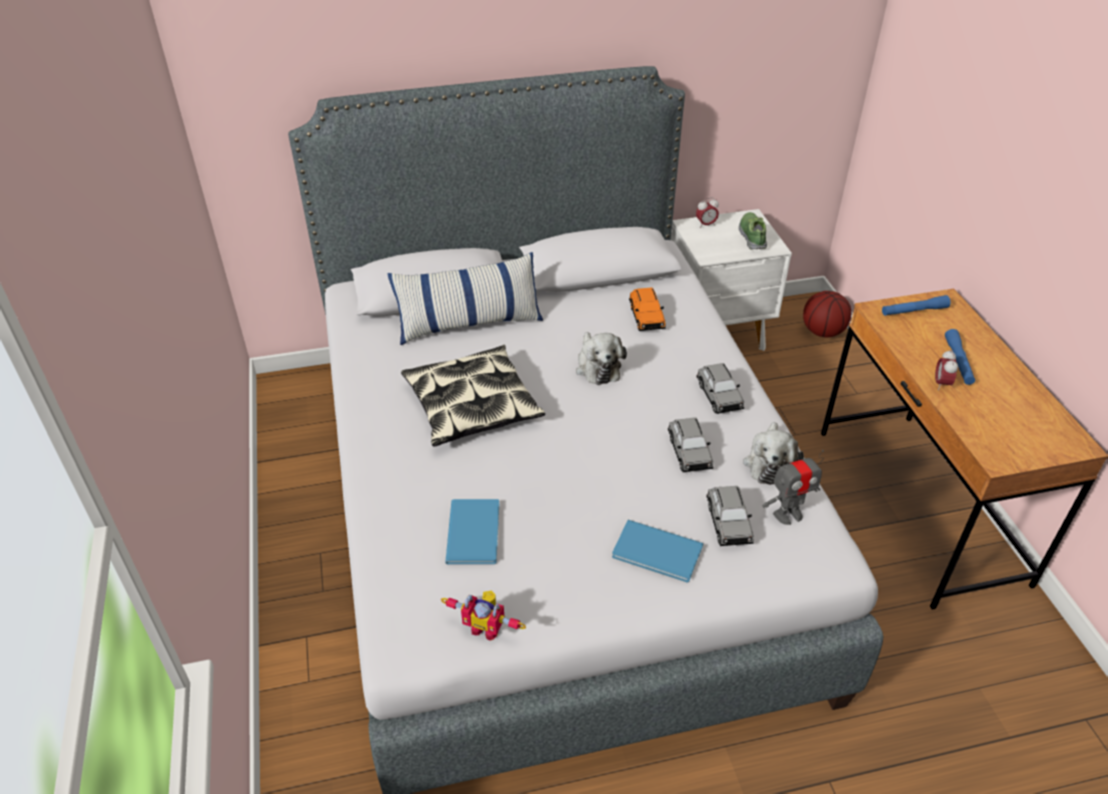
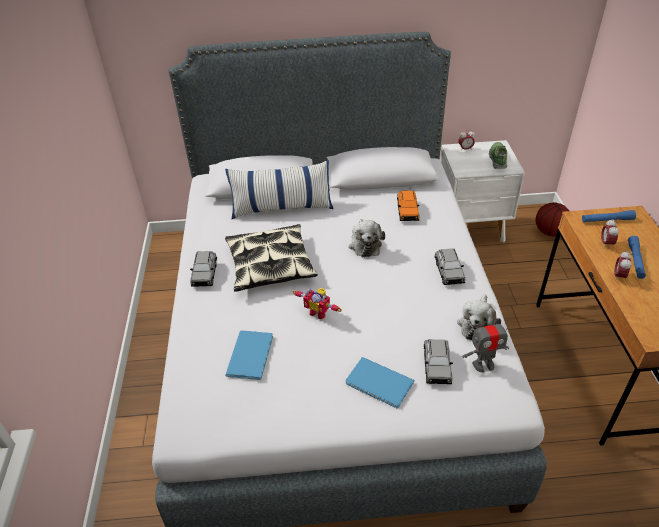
camera: 10 degrees right, 0 degrees up
(486, 627) = (244, 425): toy robot -> toy robot (319, 312)
(689, 452) = (418, 311): grey toy car -> grey toy car (205, 274)
(918, 342) = (606, 243): none -> alarm clock

